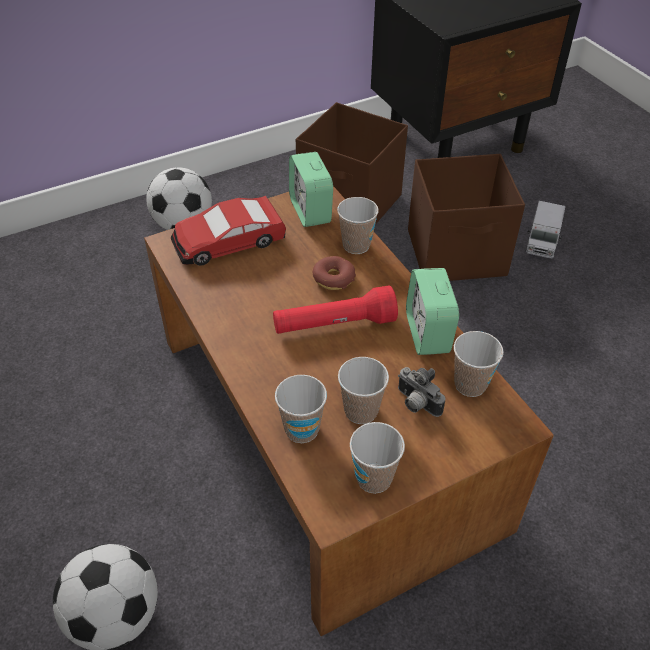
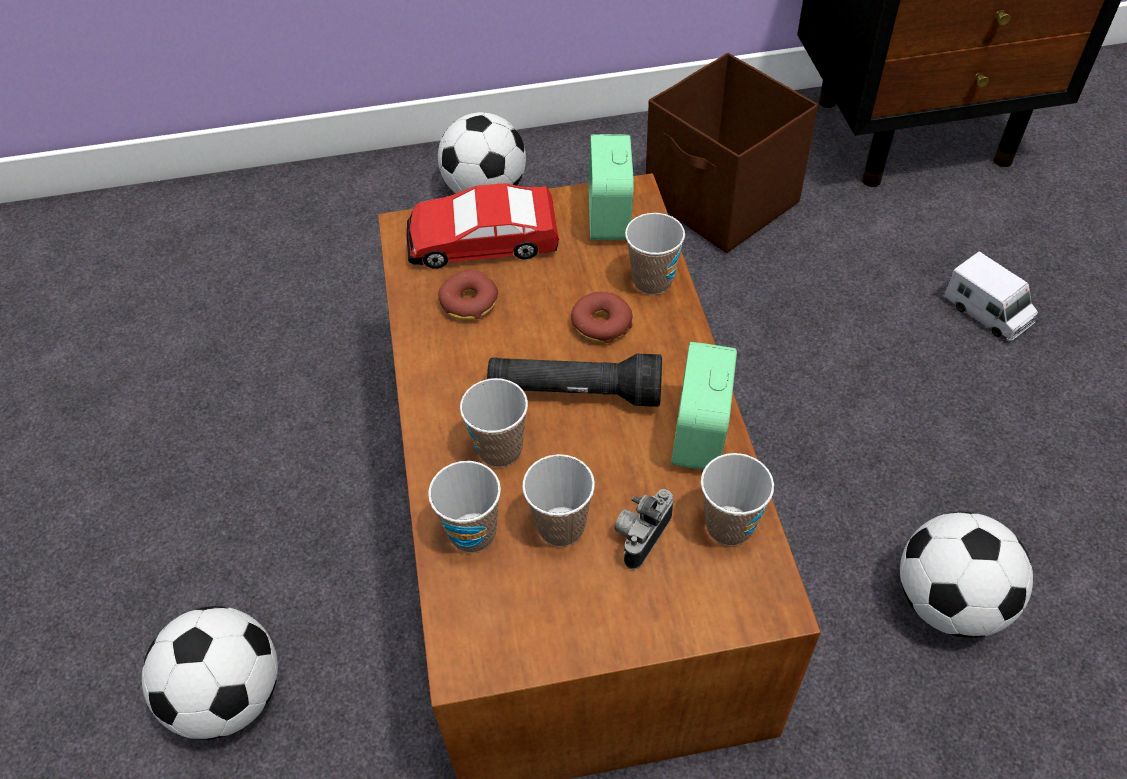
camera: 20 degrees right, 5 degrees up
(236, 282) = (469, 302): none -> donut
(334, 325) = (575, 393): red flashlight -> black flashlight
(374, 478) = (539, 627): cup -> cup (500, 449)
(416, 404) = (640, 535): camera -> camera turned 60 degrees clockwise
(457, 254) = (850, 306): brown storage box -> none
(542, 241) = (987, 312): toy truck -> toy truck turned 75 degrees counterclockwise
(586, 420) = (948, 602): none -> football

